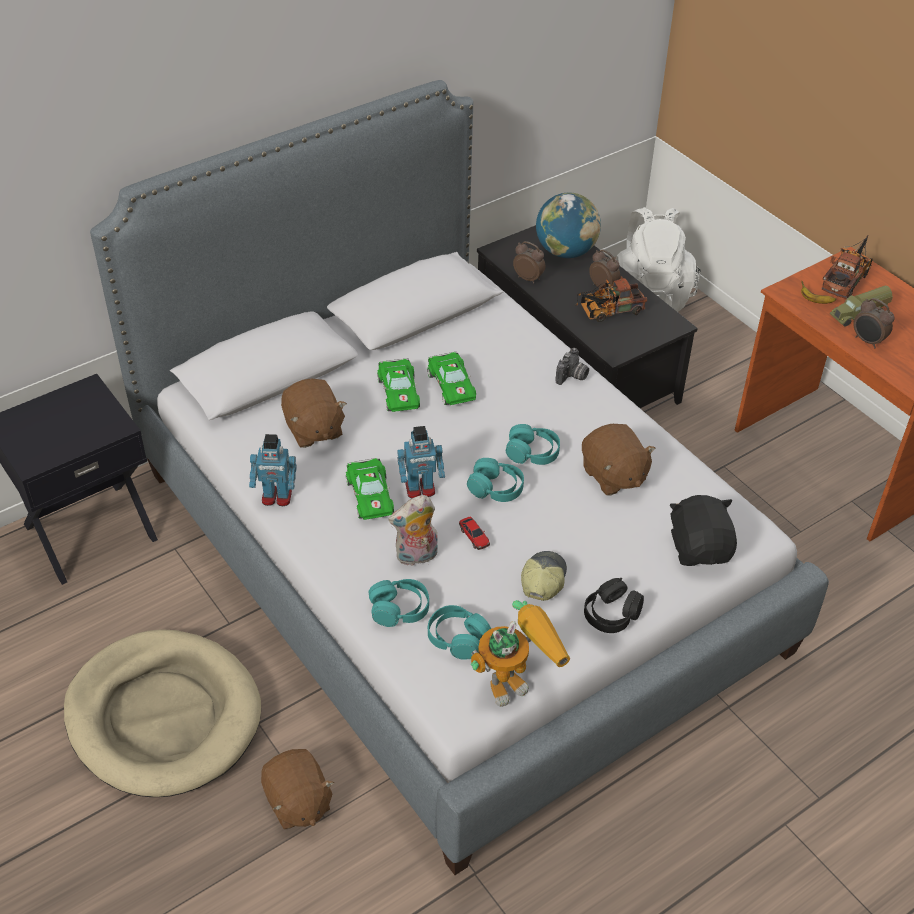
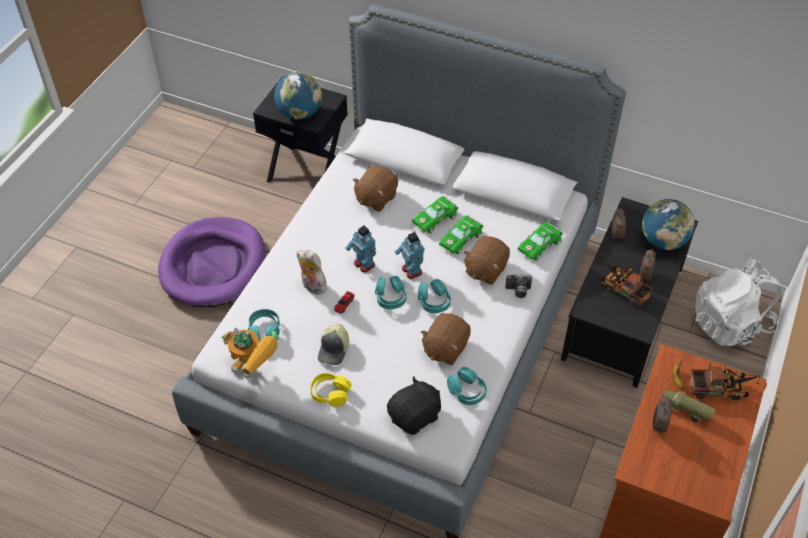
camera: 60 degrees right, 5 degrees up
(80, 432) = (299, 113): none -> globe
(164, 716) = (214, 265): beige dog bed -> purple dog bed
(276, 497) = (314, 209): toy robot -> toy robot (411, 271)
(297, 802) = (196, 345): brown plush toy -> brown plush toy (485, 270)
(370, 495) = (343, 245): green toy car -> green toy car (540, 245)
(399, 609) = (269, 297): turquoise headphones -> turquoise headphones (467, 391)
(542, 579) = (334, 349): cap -> cap turned 120 degrees clockwise
(611, 614) = (330, 393): black headphones -> yellow headphones

